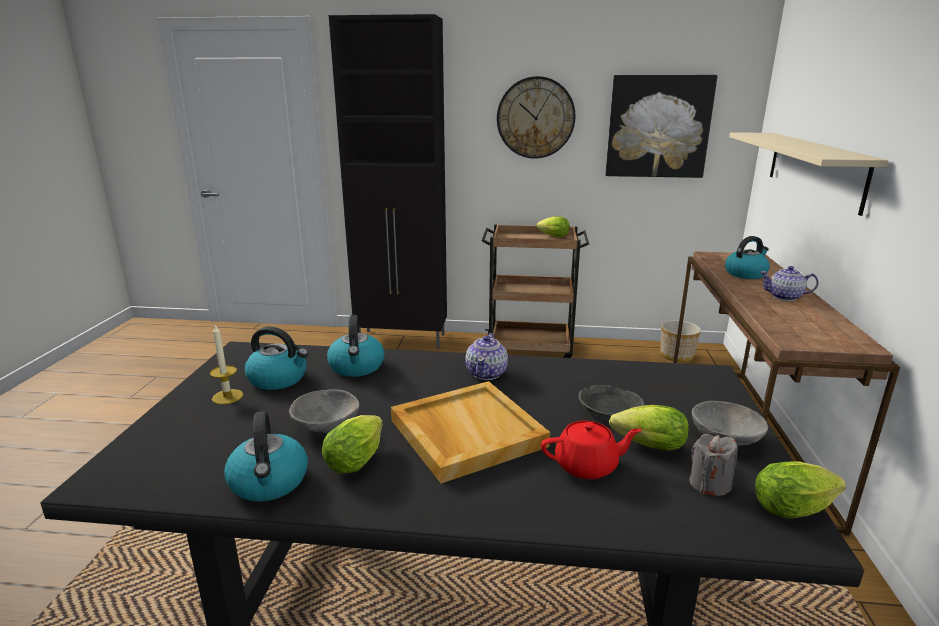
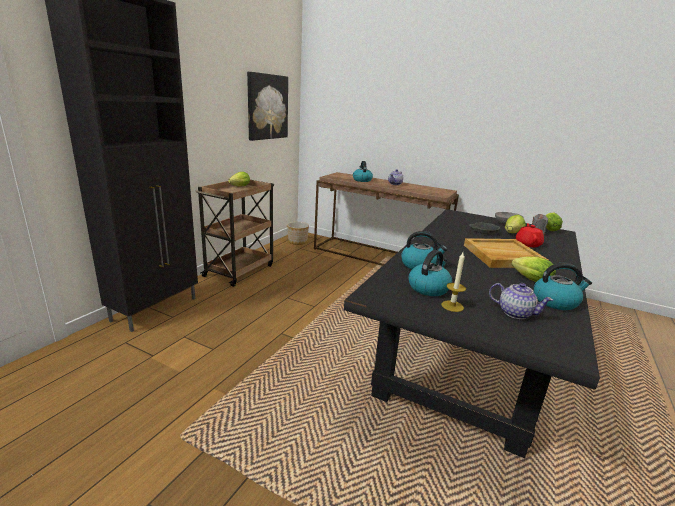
camera: 70 degrees left, 0 degrees up
(325, 427) = (496, 282): grey bowl -> none
(487, 373) = (440, 241): teapot -> teapot (514, 313)
(535, 118) = (210, 100): wall clock -> none
(814, 168) = (367, 126): beige shelf -> none

